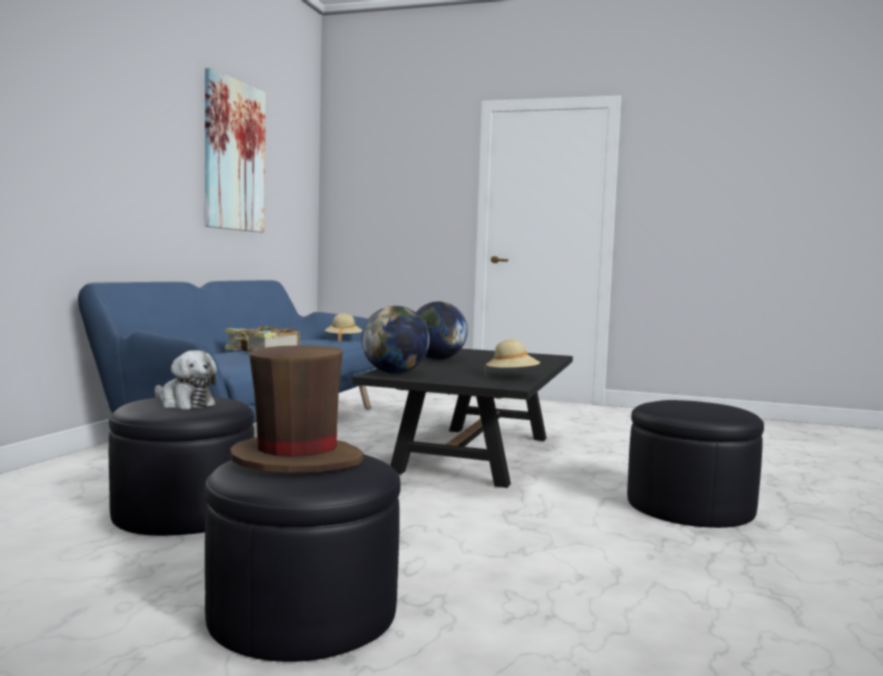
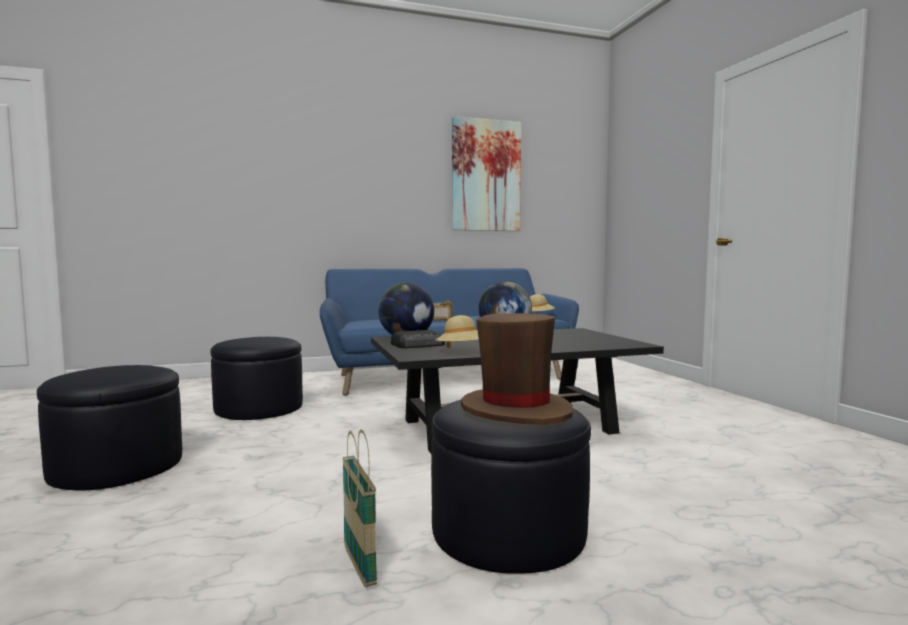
camera: 55 degrees right, 0 degrees up
(184, 403) = (254, 340): plush toy -> none
(296, 459) = (119, 369): brown hat -> brown hat (516, 410)
(448, 377) = (419, 345): none -> radio
(709, 552) = (359, 565): none -> basket

